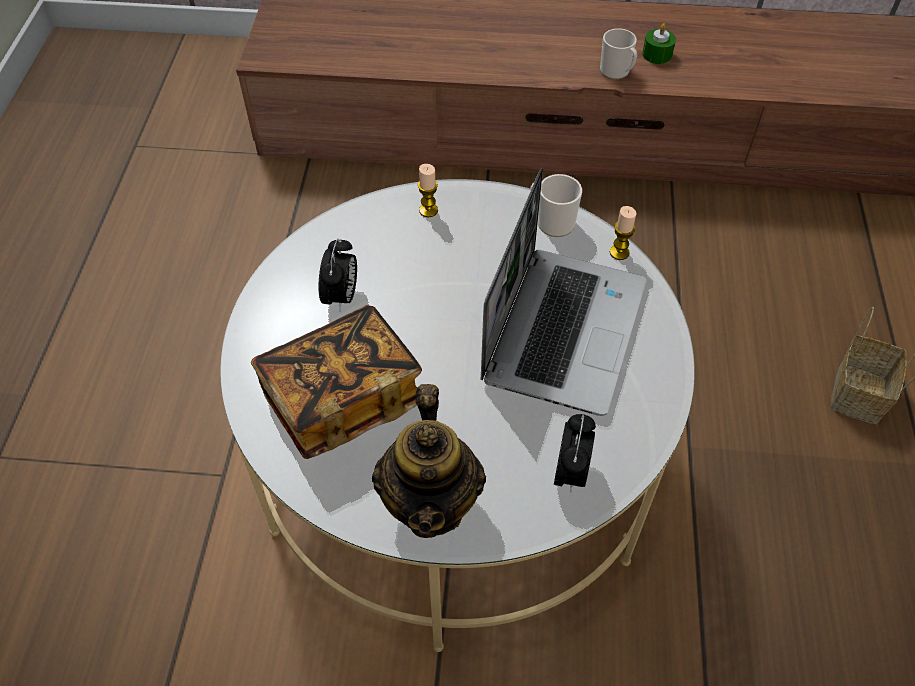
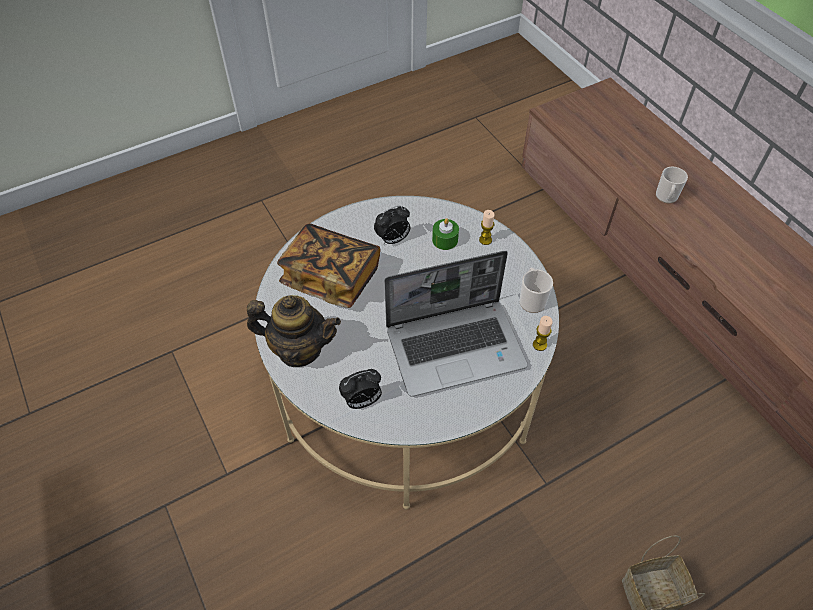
camera: 55 degrees right, 0 degrees up
(431, 502) = (299, 349): teapot -> teapot turned 135 degrees counterclockwise
(617, 72) = (732, 275): mug -> mug (666, 197)
(657, 54) = (776, 288): green candle -> green candle (445, 240)

